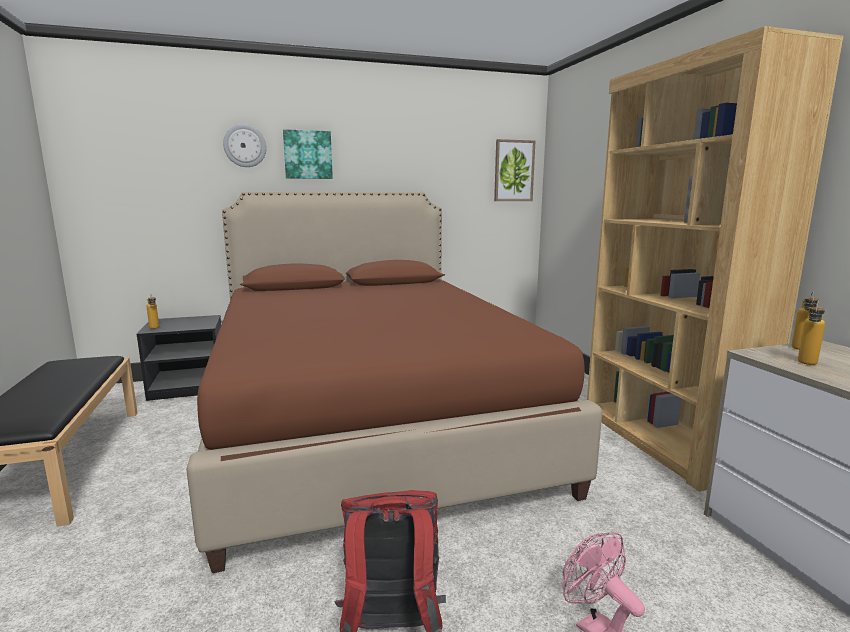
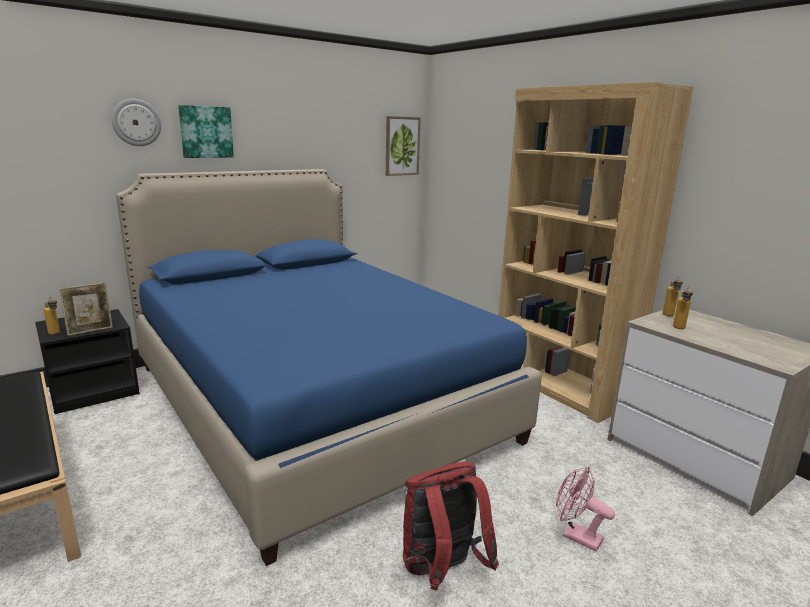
camera: 20 degrees left, 5 degrees up
(182, 328) = (90, 331): none -> picture frame
(368, 420) = (314, 402): brown bed -> blue bed

